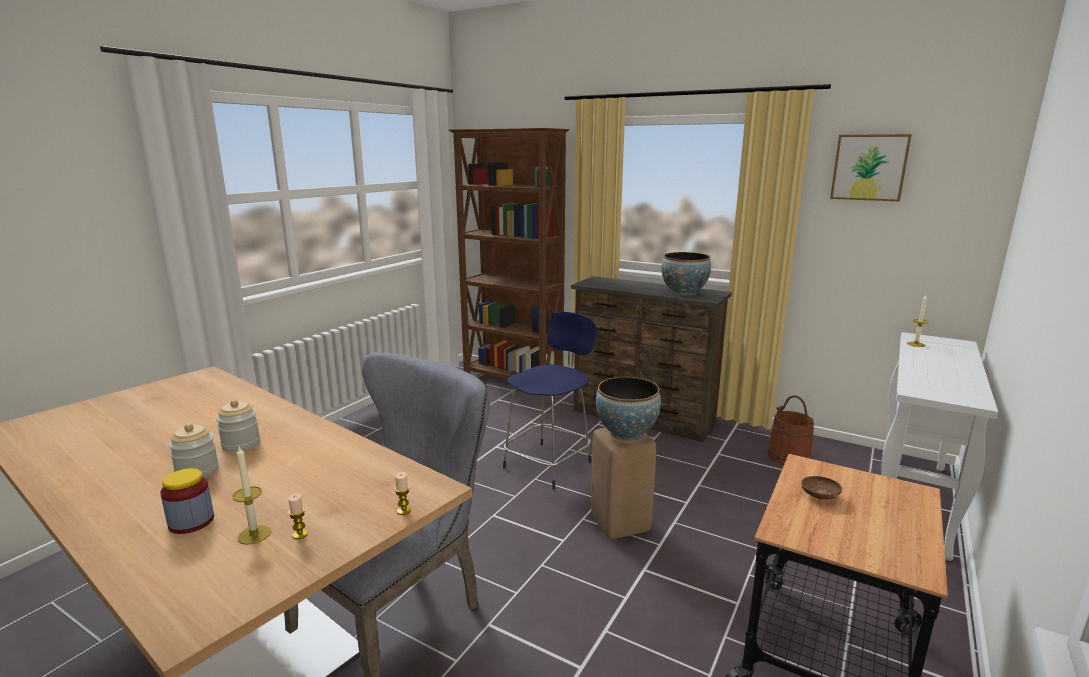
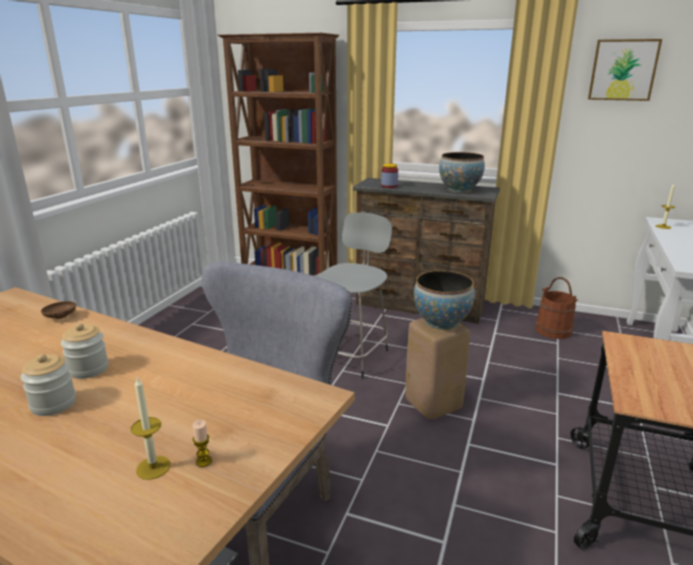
camera: 10 degrees left, 5 degrees up
(191, 522) = (74, 461): jar -> jar (389, 186)
(403, 511) = (300, 423): candle -> none
(549, 464) = (351, 355): blue stool -> grey stool
(819, 496) = (648, 367): brown bowl -> brown bowl (60, 317)

